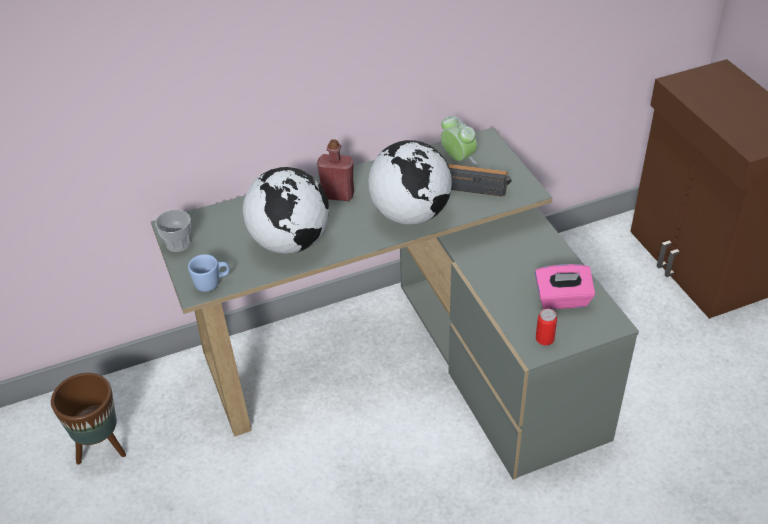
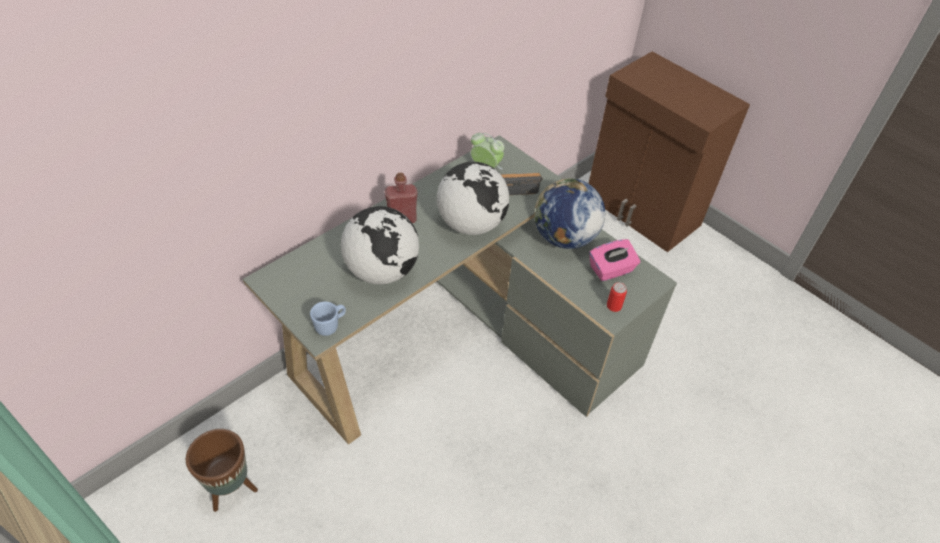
camera: 25 degrees left, 5 degrees up
(178, 244) = (280, 295): cup -> none
(523, 254) = (563, 238): none -> globe

